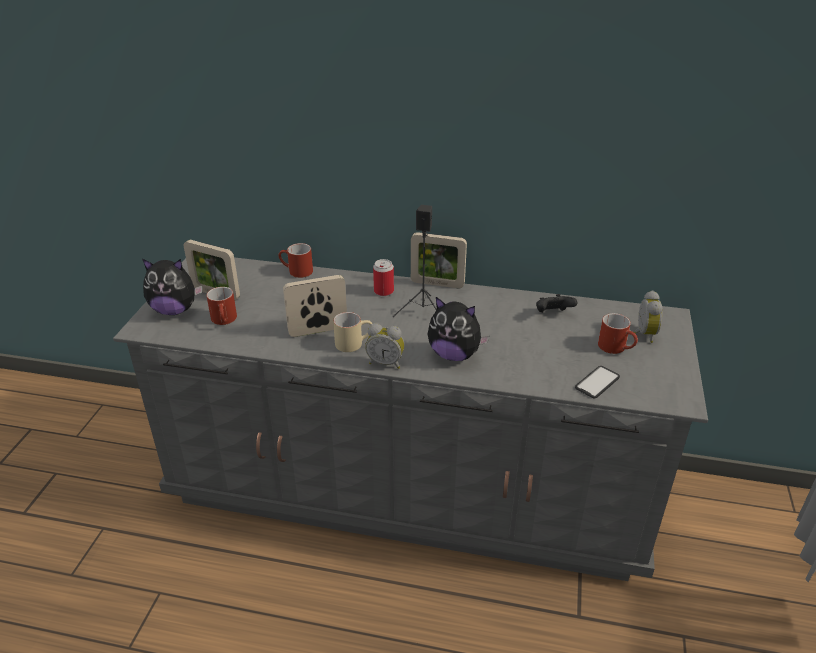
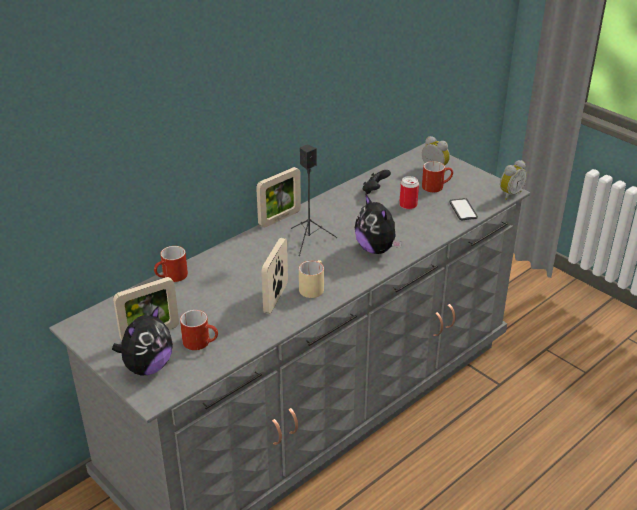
camera: 55 degrees left, 0 degrees up
(383, 291) = (259, 246): can -> can (408, 205)
(385, 362) = (354, 282): alarm clock -> alarm clock (509, 194)
(454, 354) = (376, 249): plush toy -> plush toy turned 90 degrees clockwise

